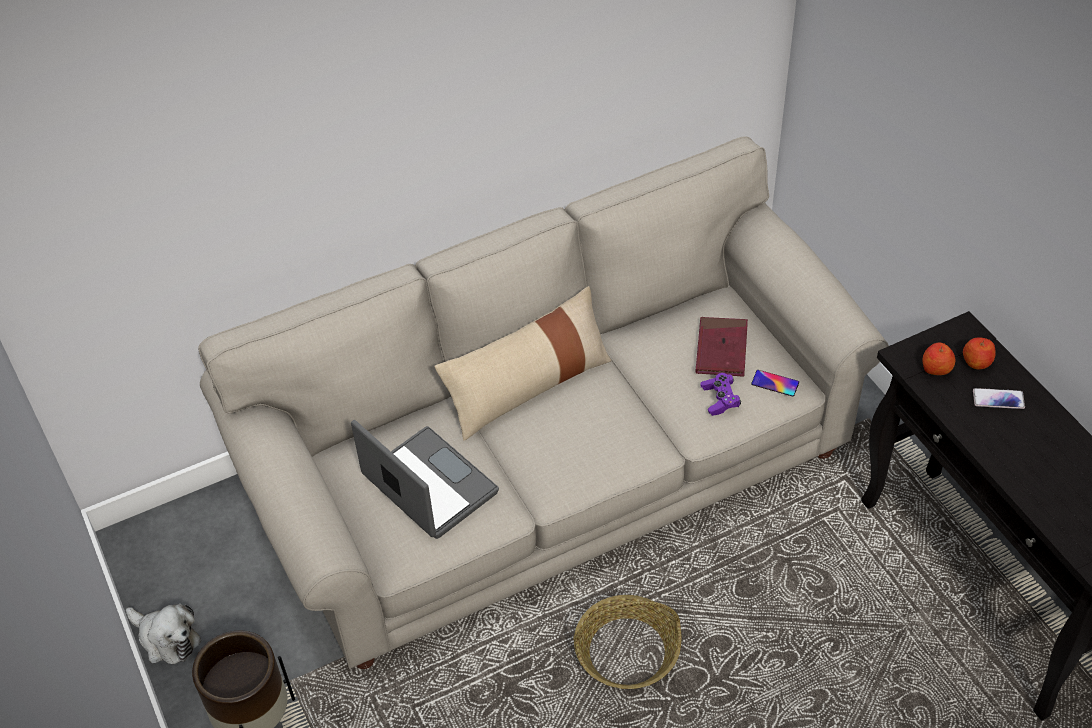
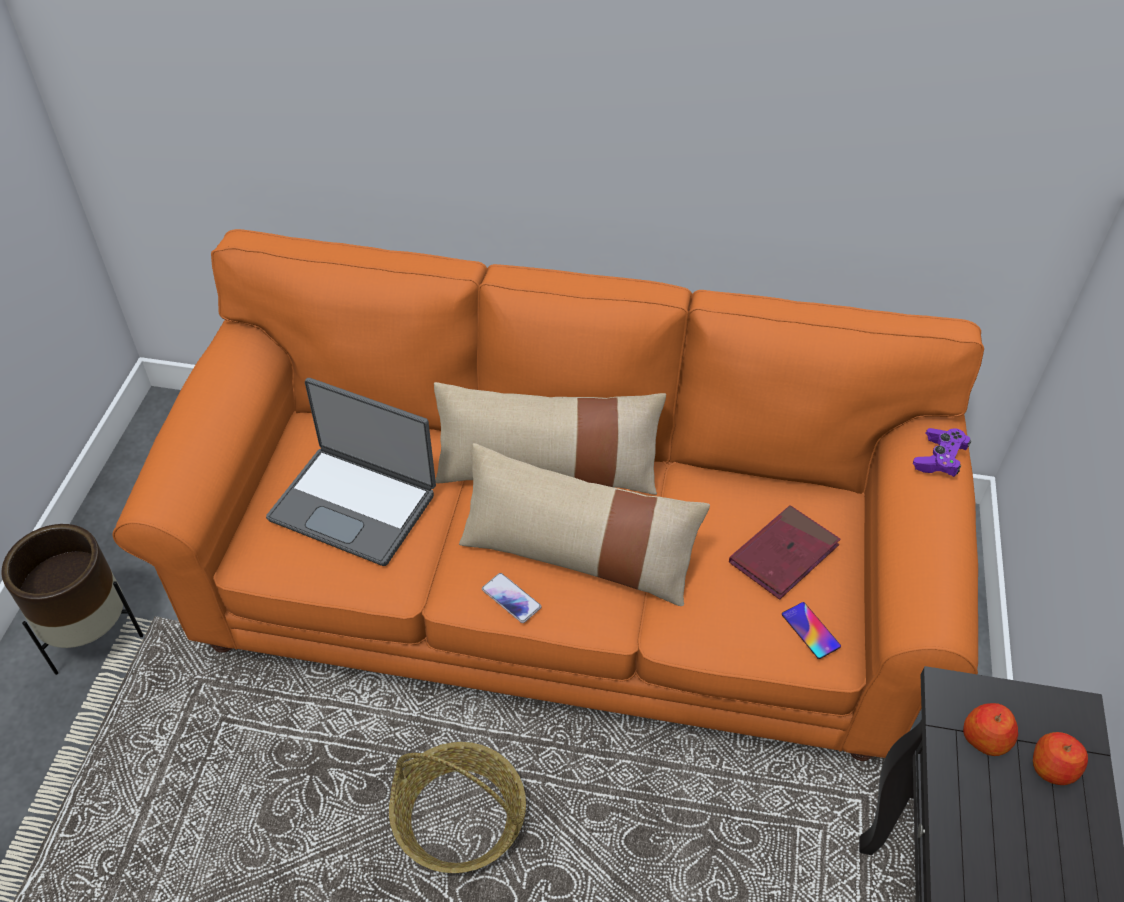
camera: 35 degrees right, 0 degrees up
(166, 639) = (108, 510): plush toy -> none
(428, 486) = (355, 504): laptop -> laptop turned 120 degrees clockwise
(551, 470) = (560, 578): beige sofa -> orange sofa
(600, 427) = (578, 555): none -> beige pillow
(720, 399) = (730, 608): purple game controller -> purple game controller (939, 459)
(998, 399) = (1039, 839): phone -> phone (511, 598)

